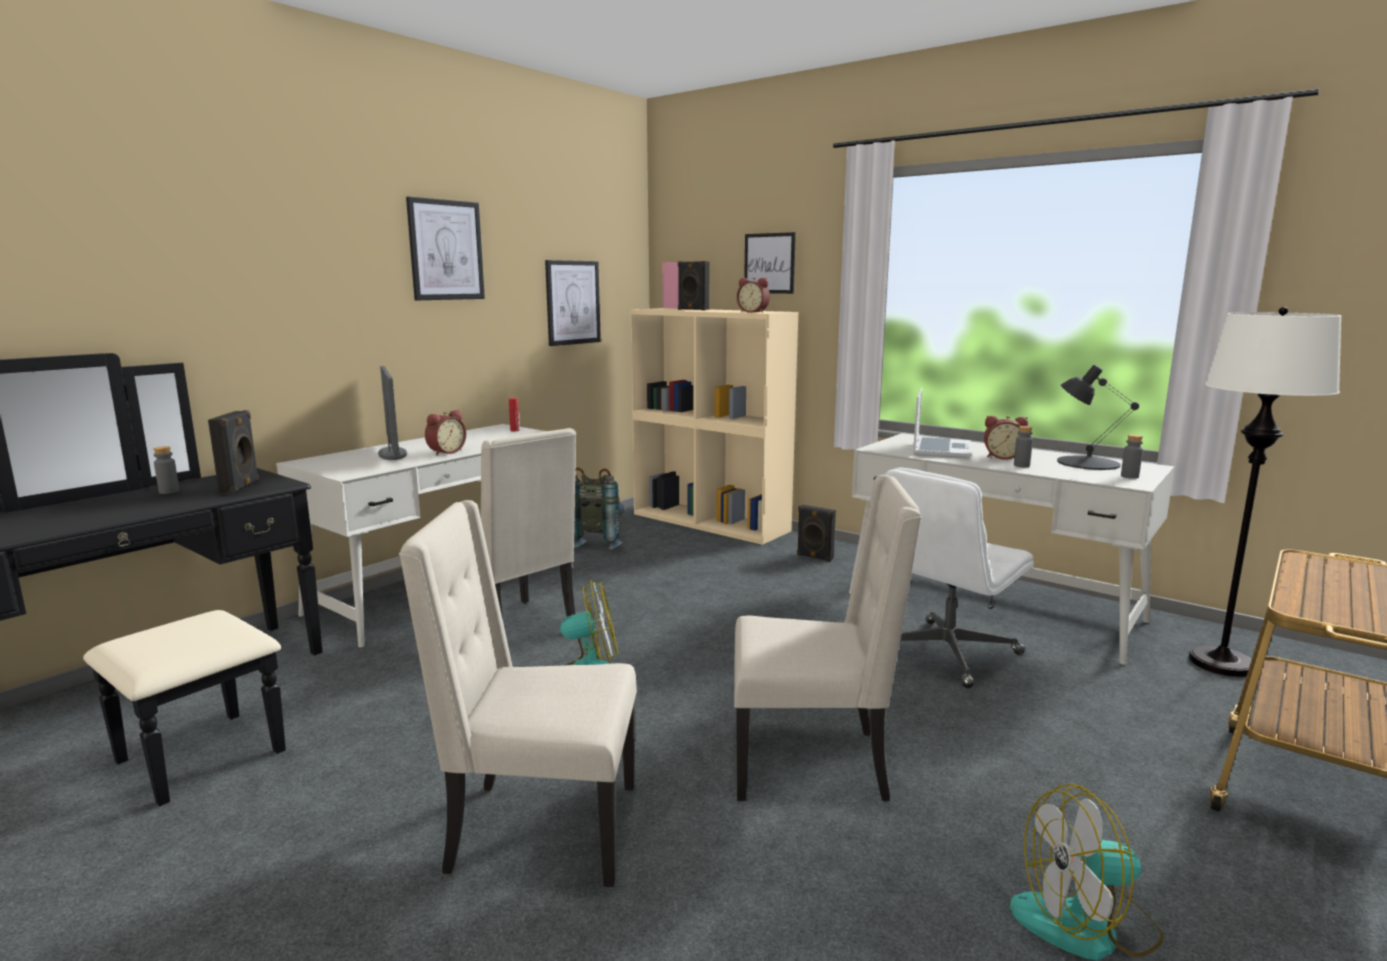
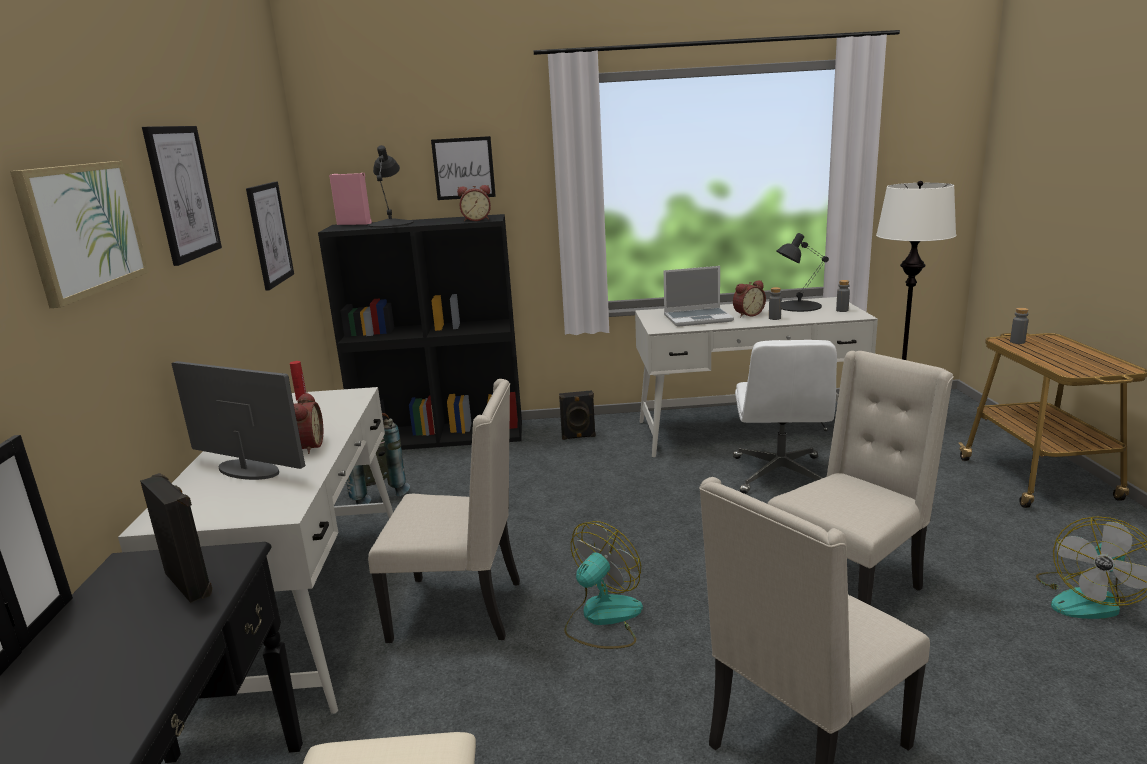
camera: 40 degrees left, 5 degrees up
(169, 491) = (93, 635): grey bottle -> grey bottle (1017, 342)
(311, 256) = (83, 228): none -> picture
(692, 309) = (391, 224): black speaker -> black table lamp
(711, 522) = (442, 436): beige bookcase -> black bookcase
(940, 449) = (698, 318): laptop -> laptop turned 105 degrees clockwise

